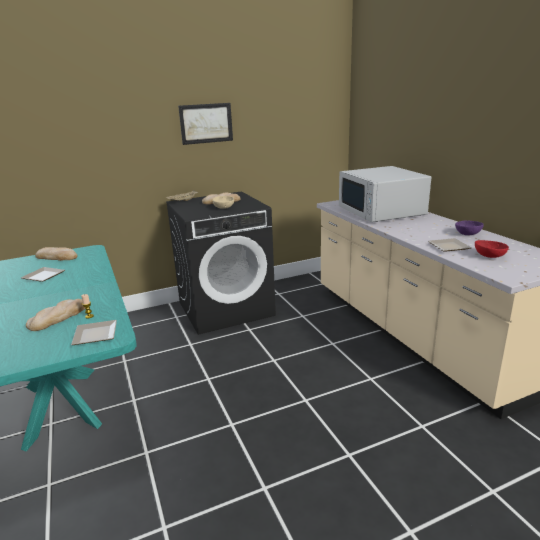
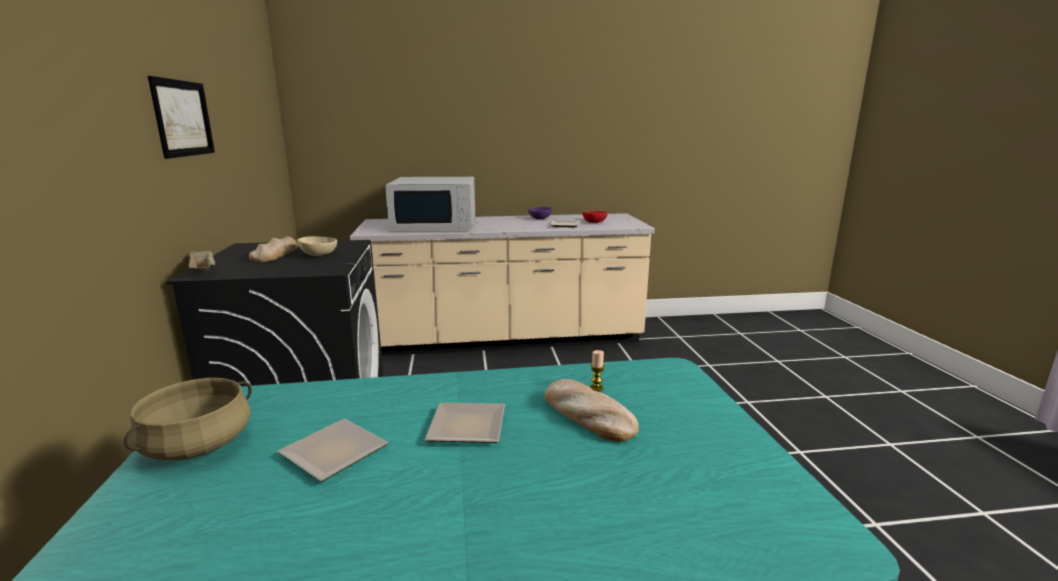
camera: 75 degrees left, 5 degrees down
(57, 257) = (198, 445): bread -> beige cooking pot
(97, 334) = (660, 380): plate -> plate (465, 425)

